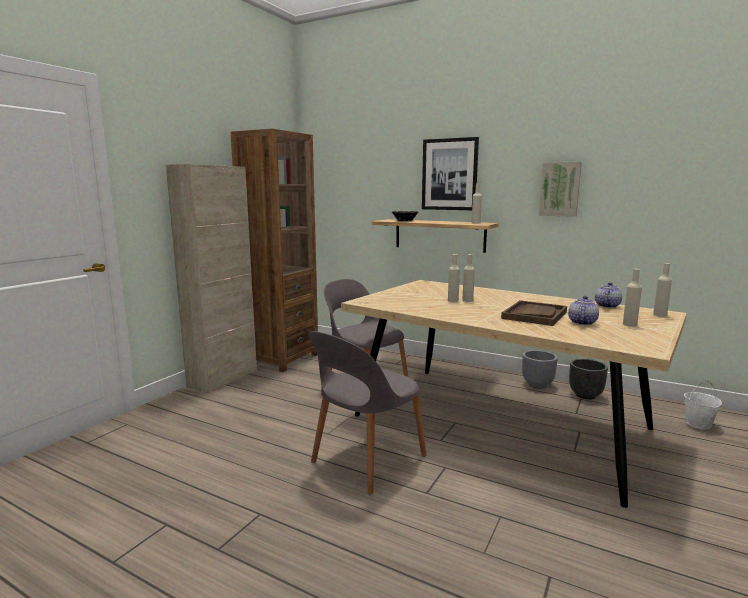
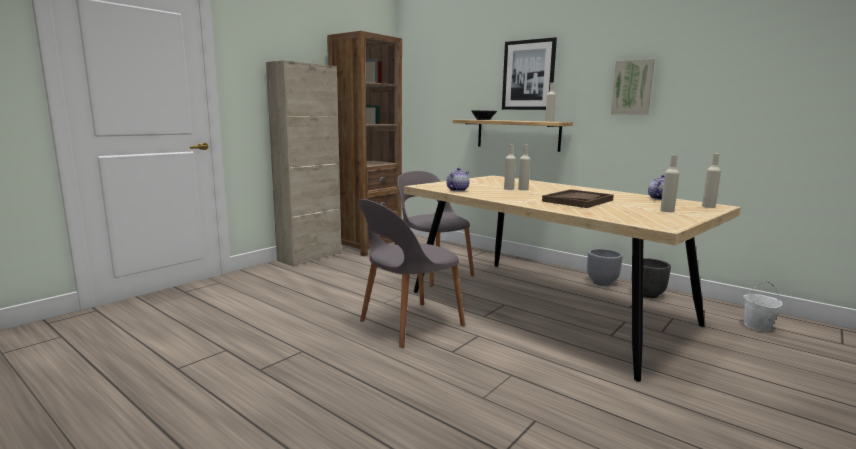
camera: 10 degrees right, 0 degrees up
(581, 322) = (618, 207): teapot -> teapot (457, 190)

